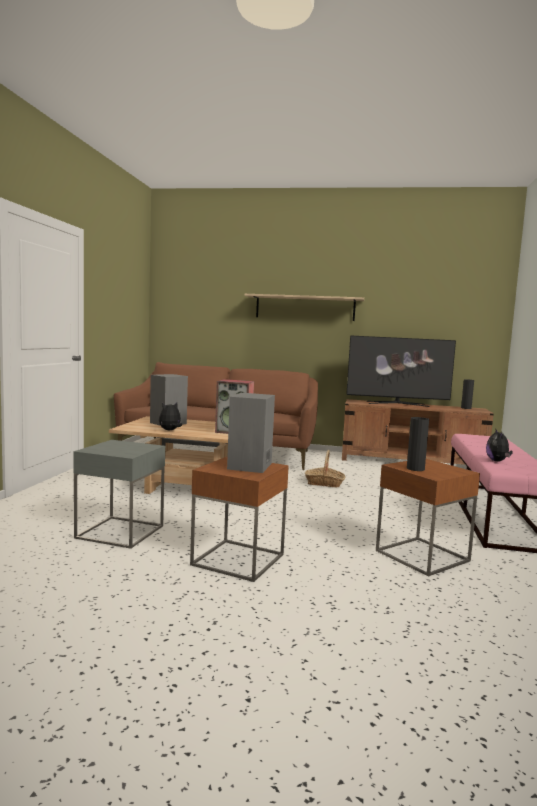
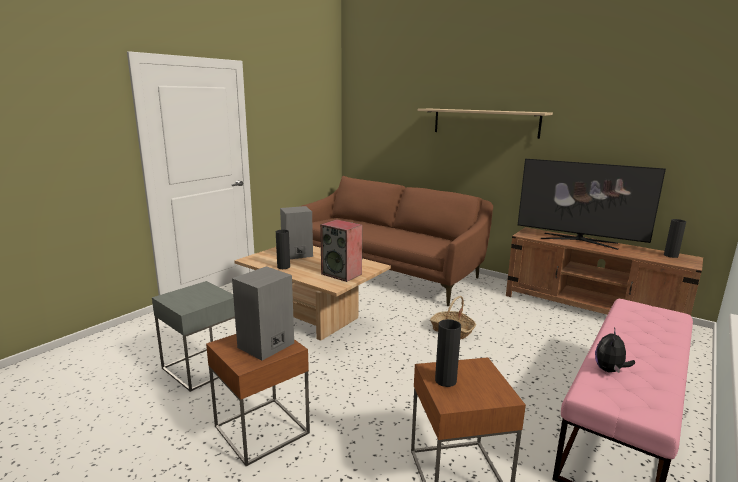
camera: 25 degrees right, 10 degrees up
(170, 430) = (283, 267): plush toy -> black vase

